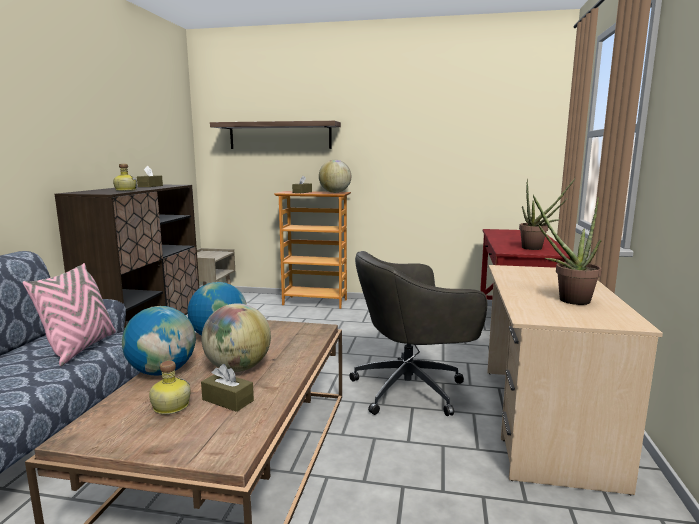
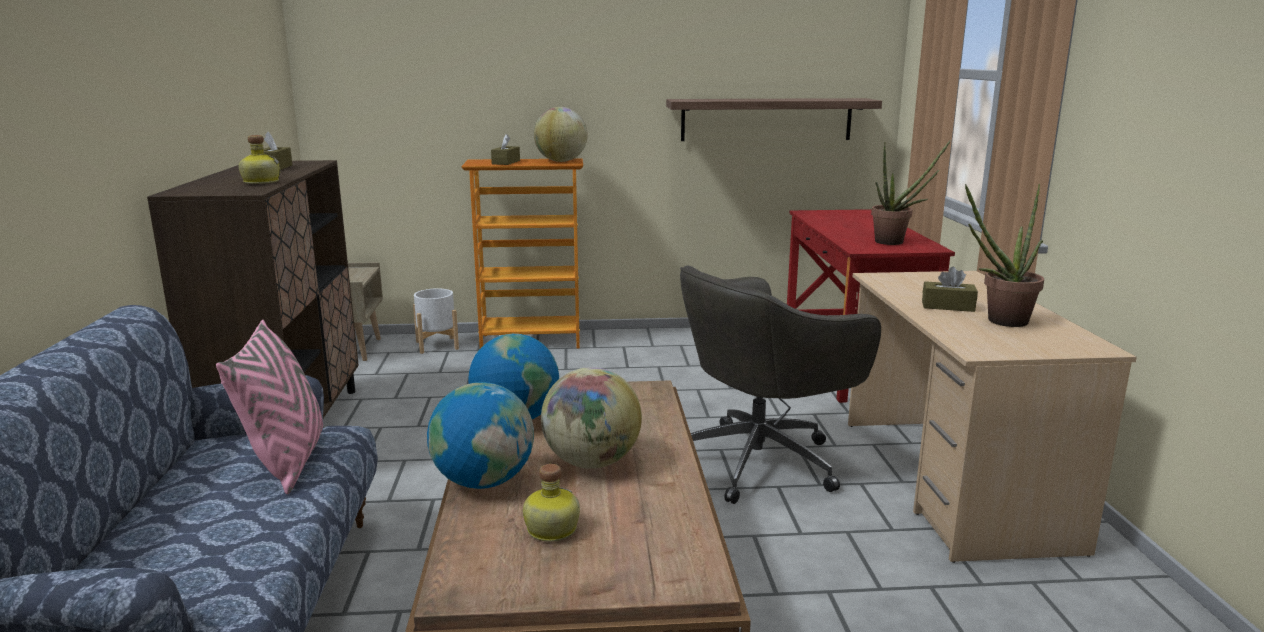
camera: 15 degrees left, 5 degrees up
(228, 400) = (623, 509): brown tissue box -> brown tissue box (948, 306)
(260, 300) = (437, 345): none -> white planter
(280, 136) = (455, 65): shelf -> shelf (766, 119)

